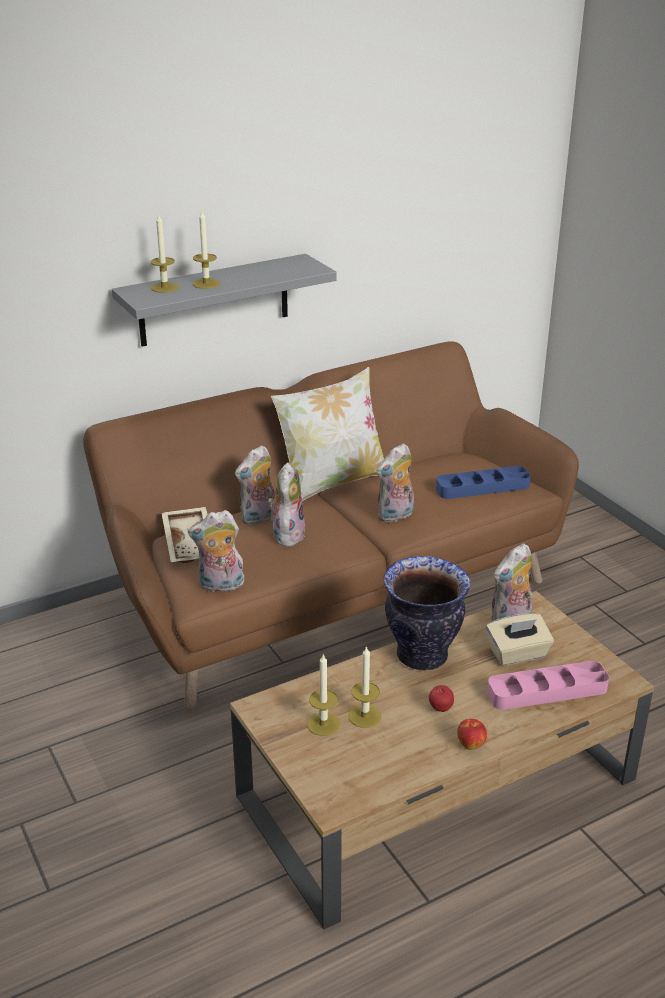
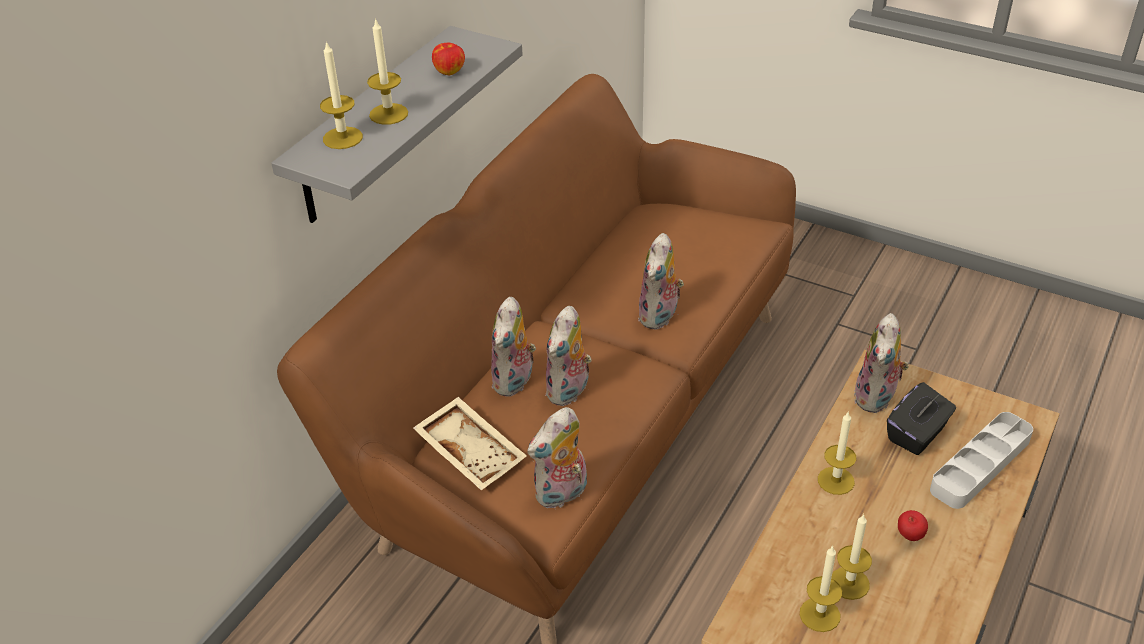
camera: 30 degrees left, 10 degrees up
(287, 534) = (569, 391): plush toy -> plush toy turned 135 degrees counterclockwise
(332, 483) = (548, 299): pillow -> none
(423, 656) = (836, 480): vase -> candle
(471, 744) = (973, 563): apple -> apple (449, 71)
(482, 487) = (713, 243): blue tray -> none
(517, 654) = (917, 434): beige tissue box -> black tissue box
(547, 691) = (980, 465): pink tray -> grey tray

